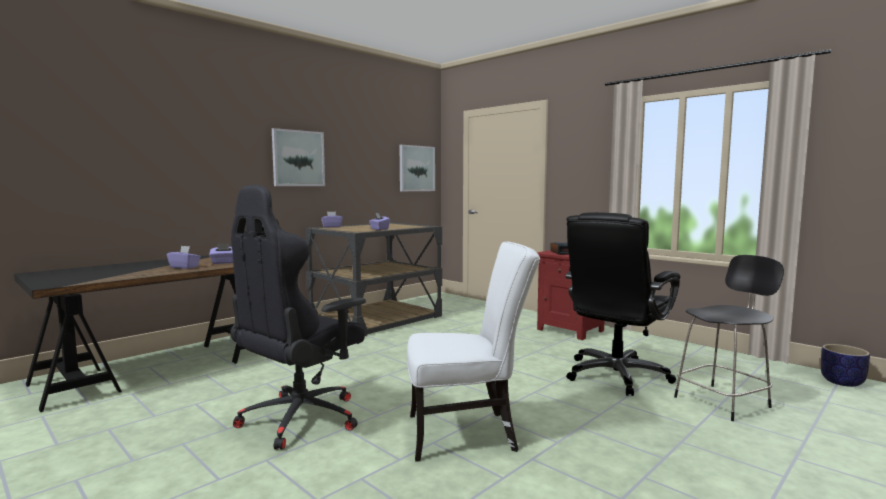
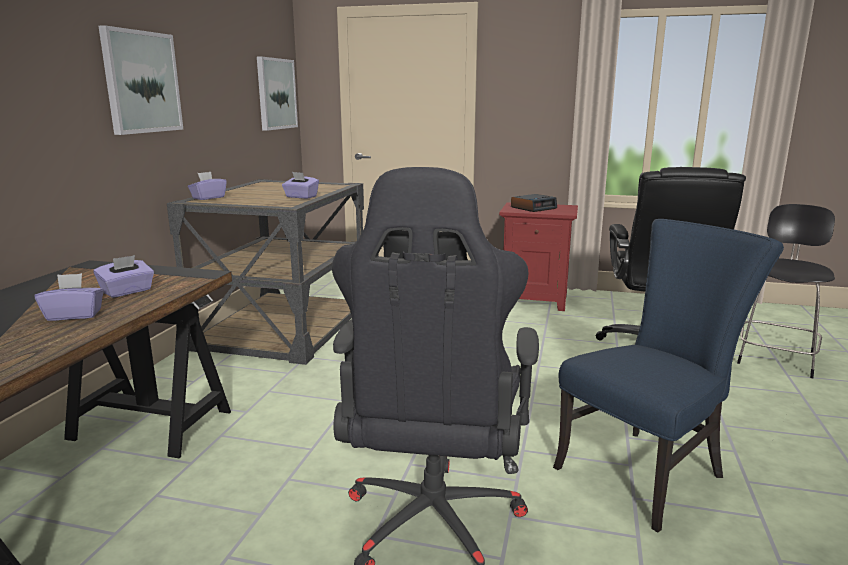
camera: 30 degrees left, 10 degrees up
(468, 433) = (647, 470): white chair -> blue chair
(841, 382) = (813, 314): planter -> none

